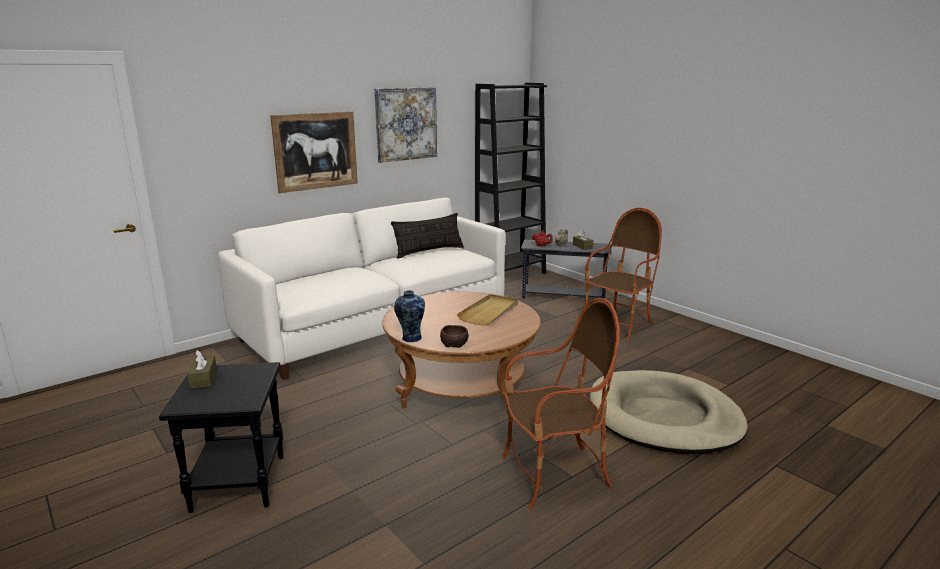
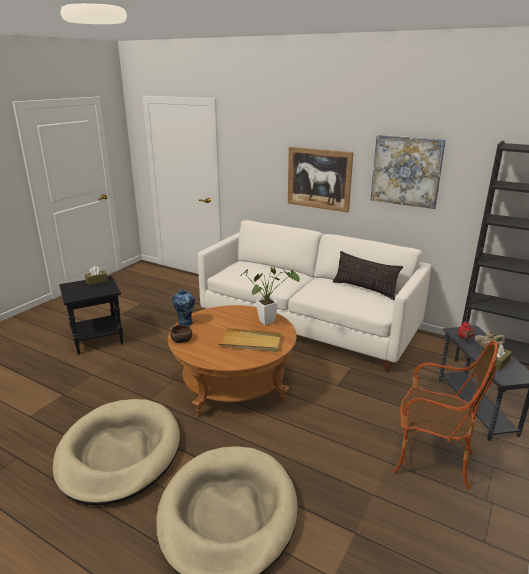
camera: 70 degrees right, 5 degrees up
(449, 298) = (270, 321): none -> potted plant
(554, 475) = (119, 453): armchair -> beige dog bed

